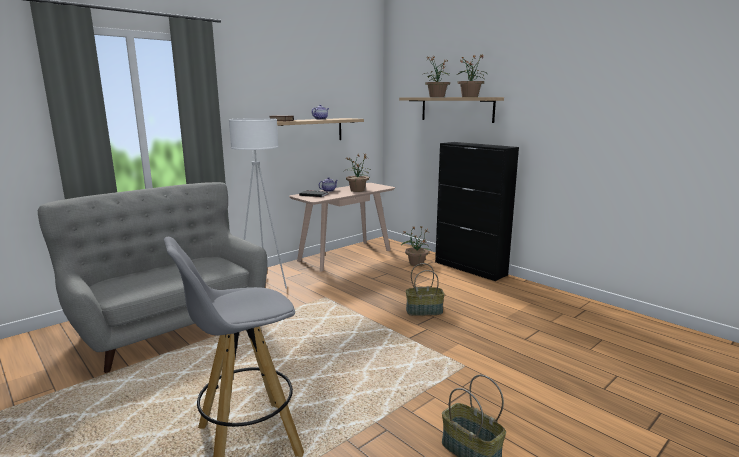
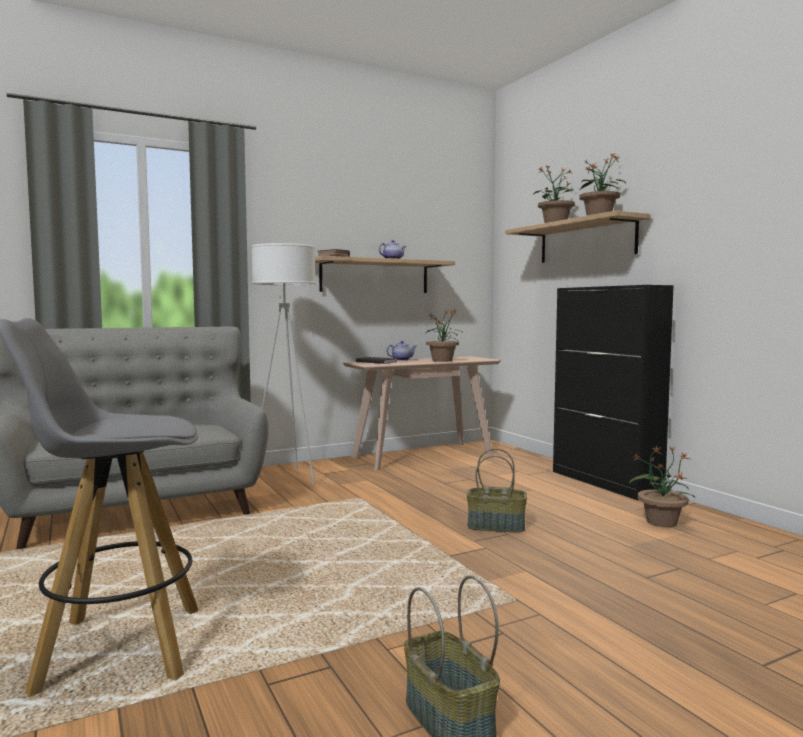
camera: 15 degrees right, 10 degrees down
(416, 263) = (522, 471): potted plant -> potted plant (661, 522)

